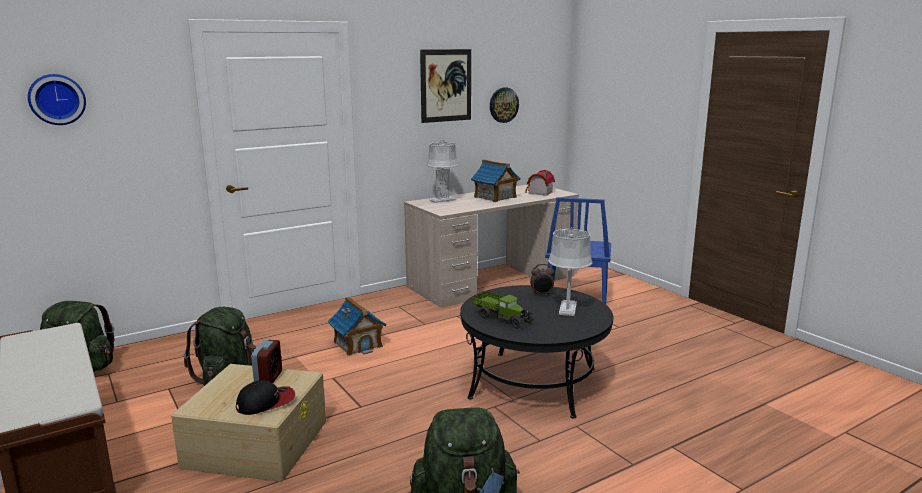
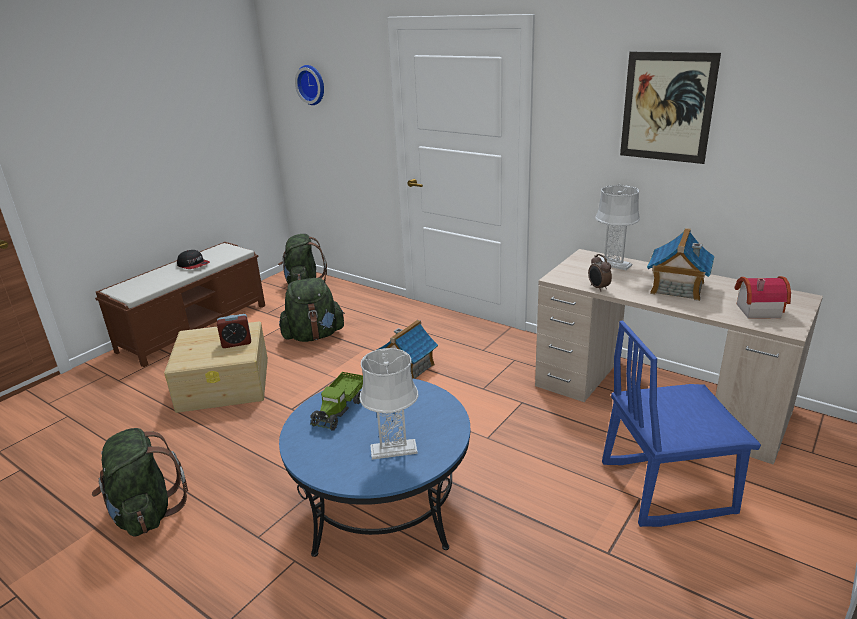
camera: 70 degrees right, 10 degrees up
(266, 402) = (197, 356): cap -> cap (194, 265)
(503, 105) = (777, 151): wall clock -> none
(533, 382) = (383, 503): black coffee table -> blue coffee table
(541, 294) = (432, 420): alarm clock -> alarm clock (598, 288)

